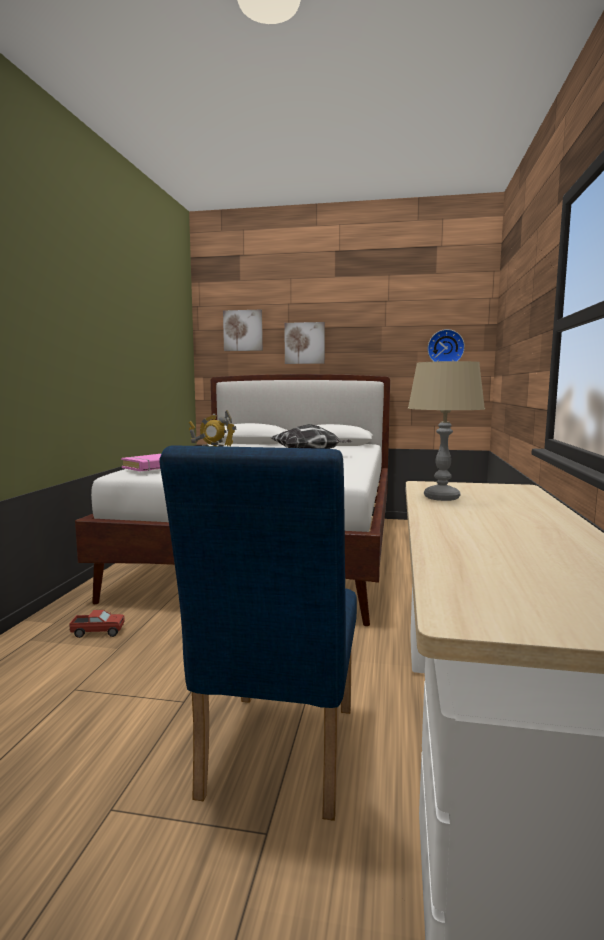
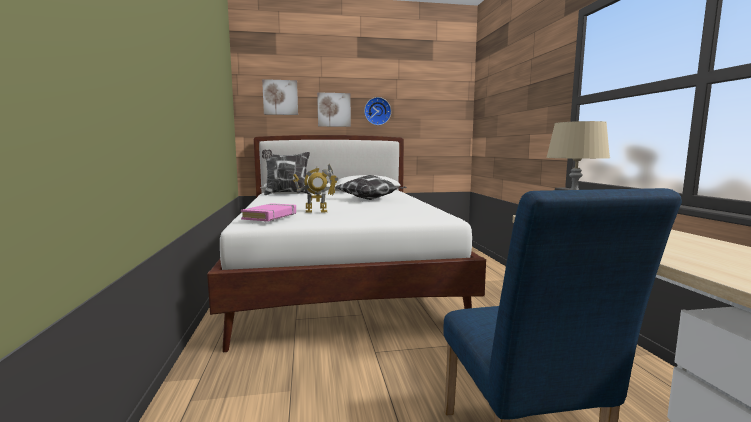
camera: 20 degrees left, 0 degrees up
(98, 632) = (256, 379): toy truck -> none
(233, 444) = (286, 194): none -> pillow
(445, 348) = (440, 116): wall clock -> wall clock (377, 111)

